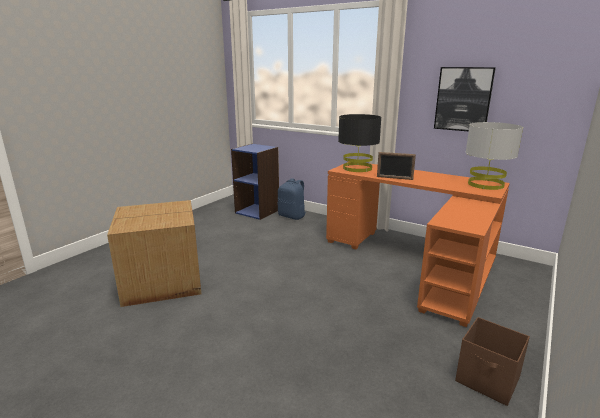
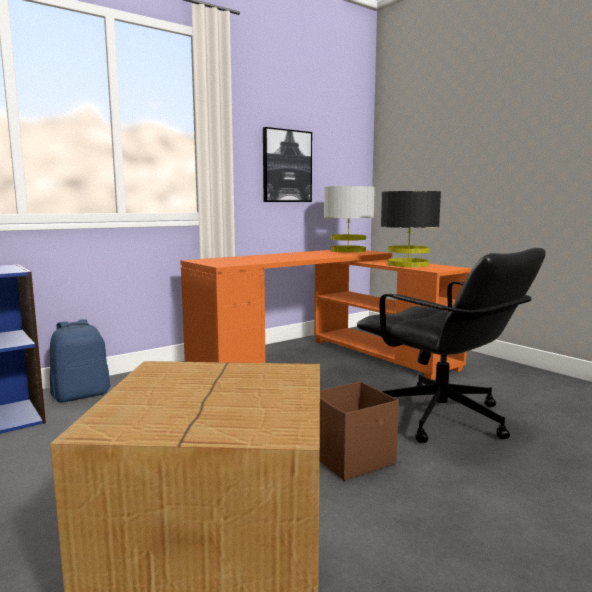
camera: 70 degrees left, 10 degrees down
(342, 320) = (441, 418): none -> black office chair
(357, 168) = (226, 261): black table lamp -> black table lamp (408, 264)
(394, 178) = (293, 259): picture frame -> none
(488, 380) = (543, 382): brown storage box -> brown storage box (353, 459)

